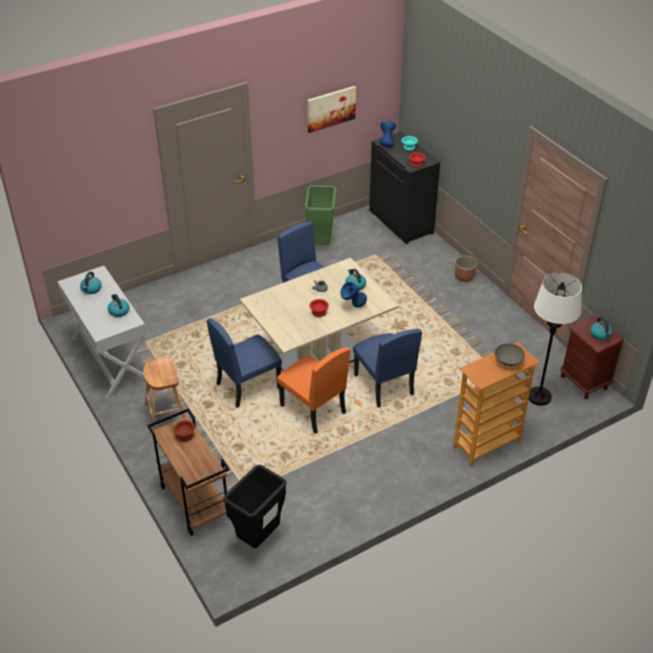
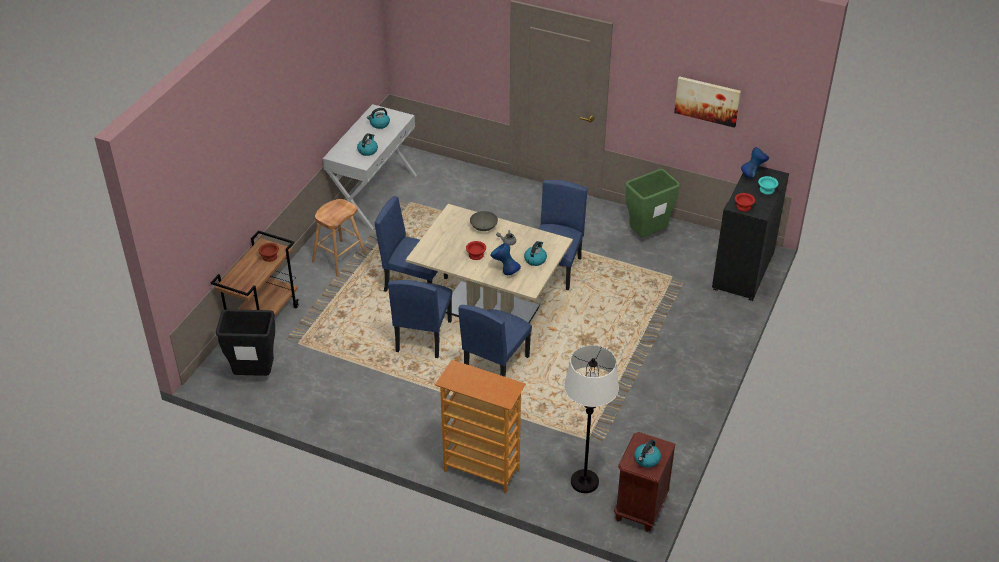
camera: 55 degrees right, 0 degrees up
(312, 409) = (423, 336): orange chair -> blue chair
(464, 277) = (708, 352): planter -> none
(508, 361) = (491, 387): grey bowl -> grey bowl (484, 227)

